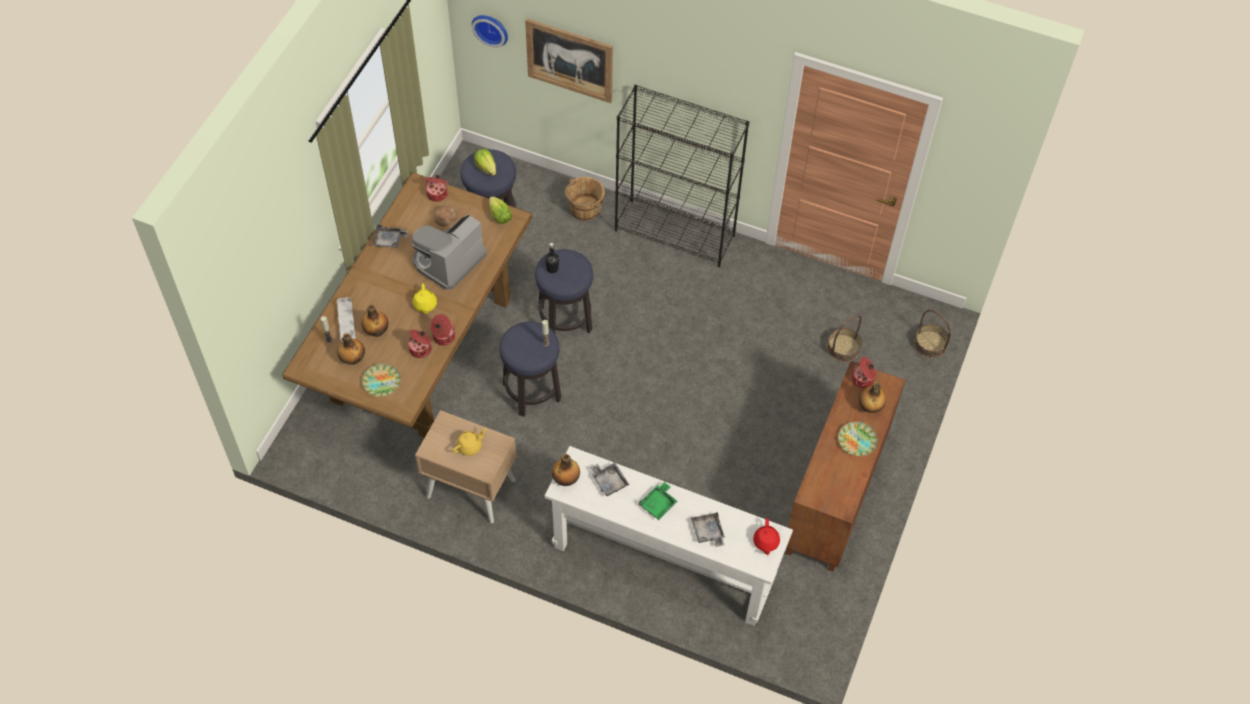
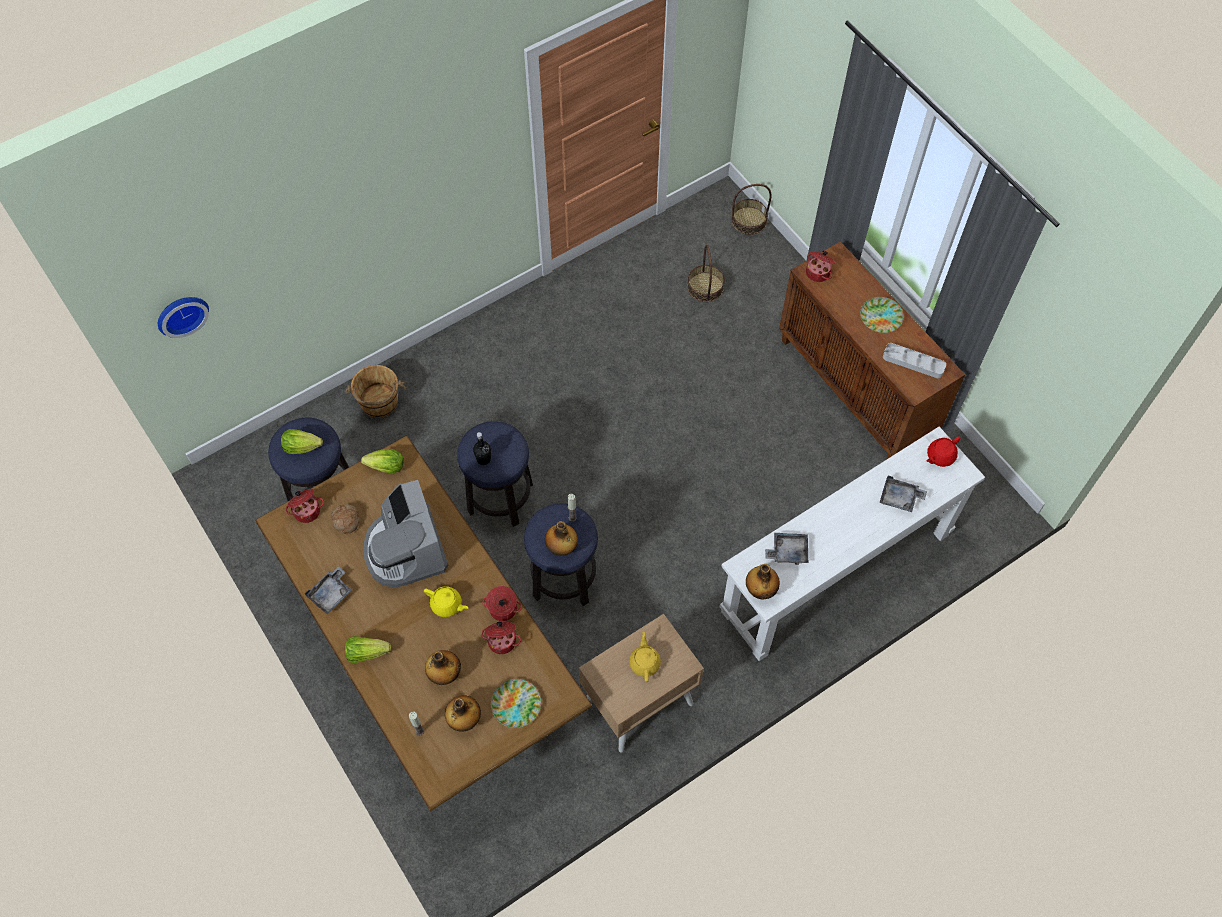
camera: 55 degrees left, 5 degrees up
(346, 323) = (409, 699): grey tray -> grey tray (913, 362)
(362, 282) = (366, 652): none -> lettuce
(570, 60) = (286, 269): picture -> none
(658, 504) = (842, 522): green tray -> none
(675, 233) = (473, 341): black bookcase -> none
(765, 542) = (940, 456): red teapot -> red teapot turned 105 degrees clockwise
(869, 407) = (851, 286): bottle -> bottle (561, 547)

